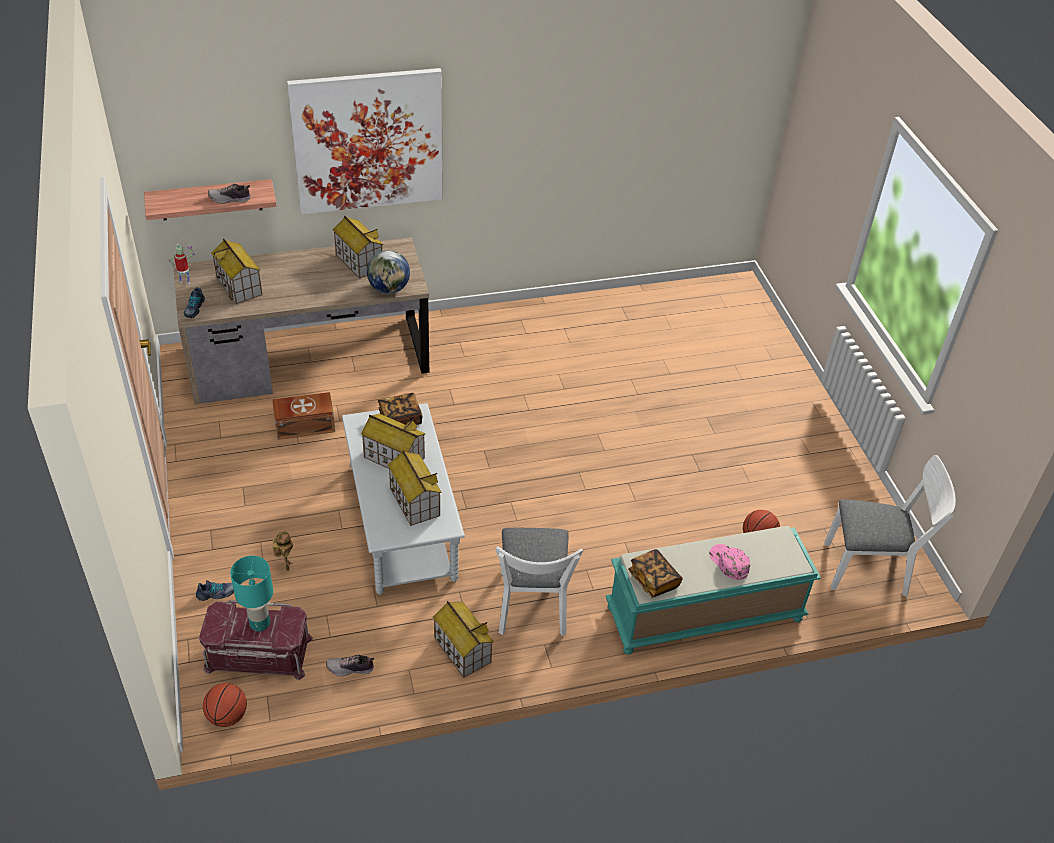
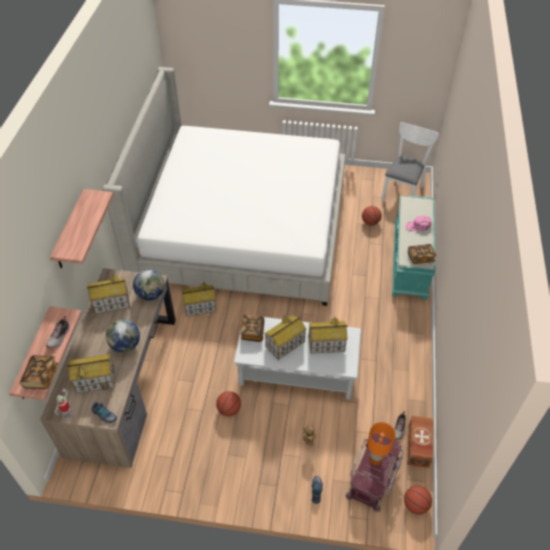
camera: 65 degrees left, 5 degrees up
(171, 205) = (41, 376): none -> book
(259, 623) = (375, 459): turquoise table lamp -> orange table lamp
(299, 293) = (125, 345): none -> globe
(304, 425) = (187, 403): brown storage box -> brown storage box (417, 446)
(310, 468) = (229, 409): none -> basketball
(368, 141) = (70, 231): picture -> shelf
(462, 650) = (402, 370): toy house -> toy house (200, 307)
(532, 609) = (383, 329): white chair -> none
(638, 389) = (242, 228): none -> bed

